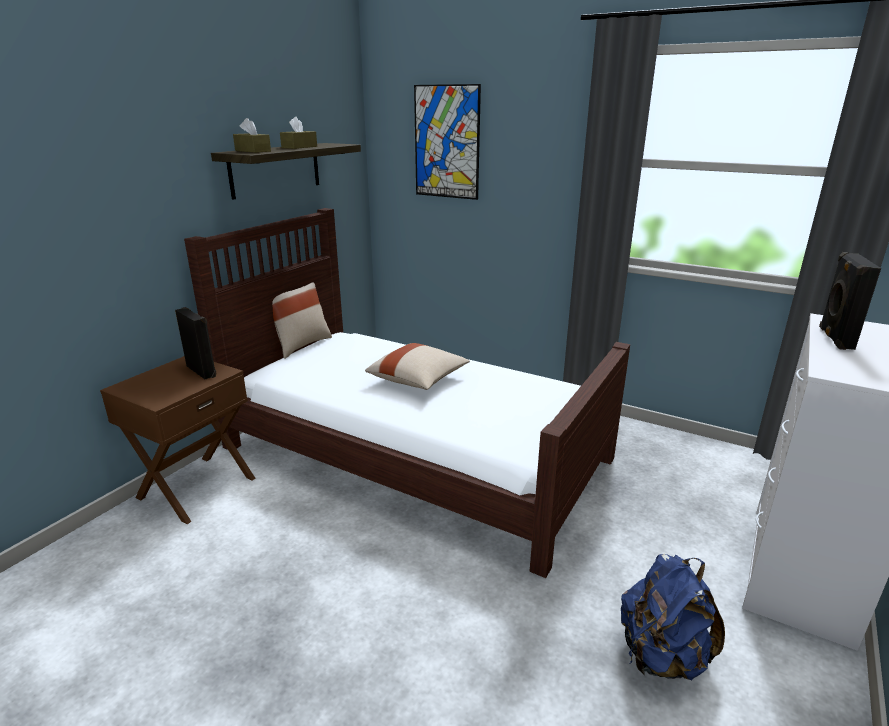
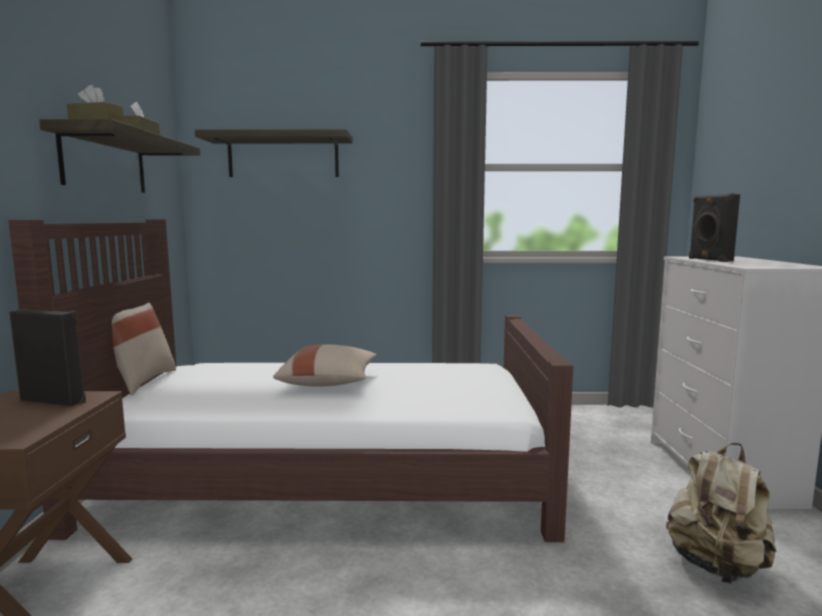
camera: 30 degrees left, 15 degrees down
(446, 142) = (283, 157): picture -> shelf
(661, 656) = (716, 566): blue backpack -> beige backpack

